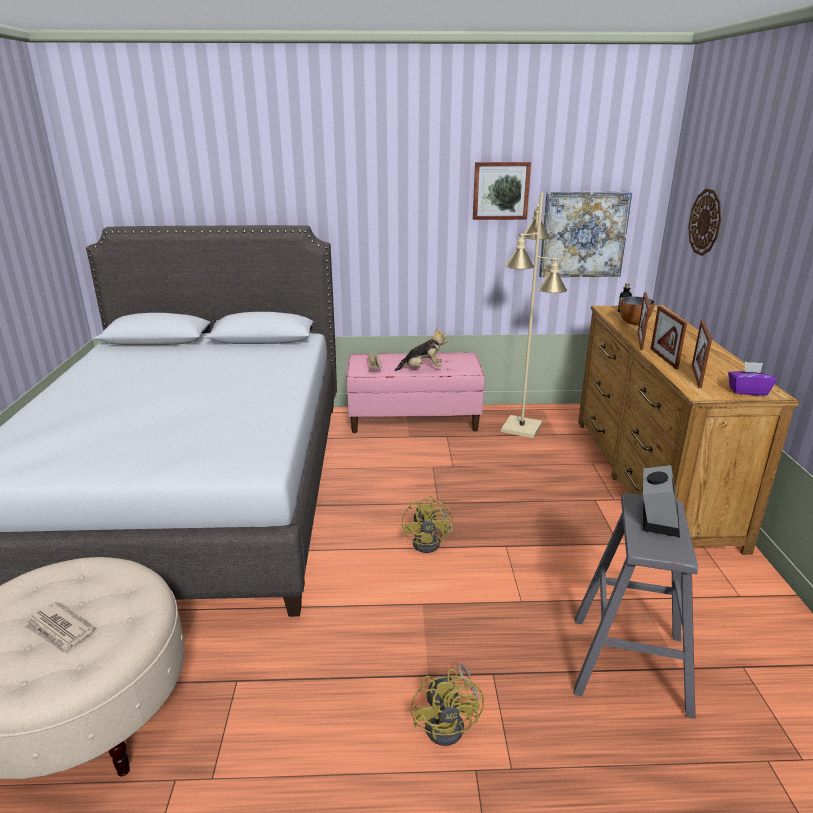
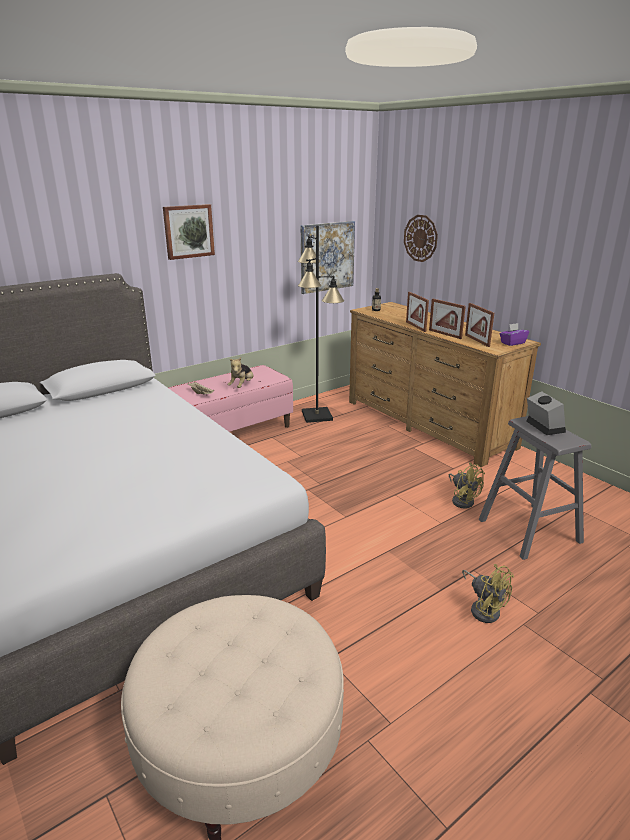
camera: 35 degrees left, 0 degrees up
(58, 630) = (248, 666): newspaper -> none
(422, 369) = (242, 386): plush toy -> plush toy turned 150 degrees clockwise
(431, 542) = (347, 511): yellow fan -> yellow fan (462, 500)
(500, 190) = (269, 227): picture -> picture (188, 231)
(522, 427) = (317, 415): beige floor lamp -> black floor lamp
(634, 323) = (394, 316): bowl -> none

